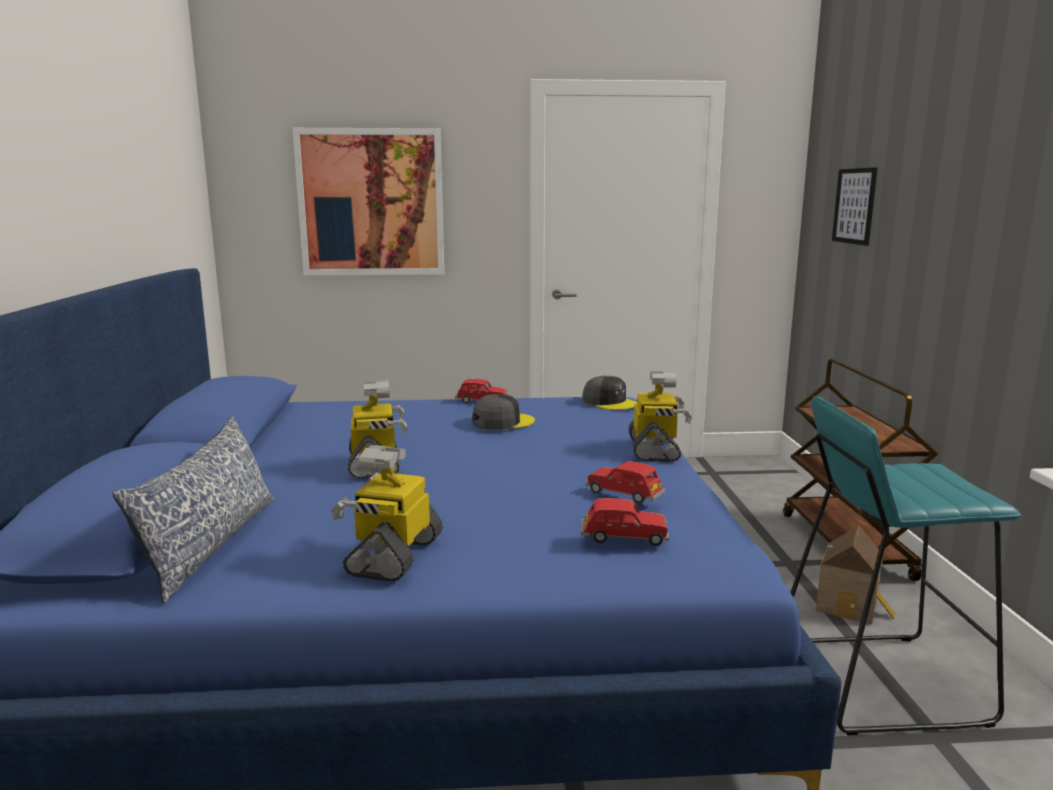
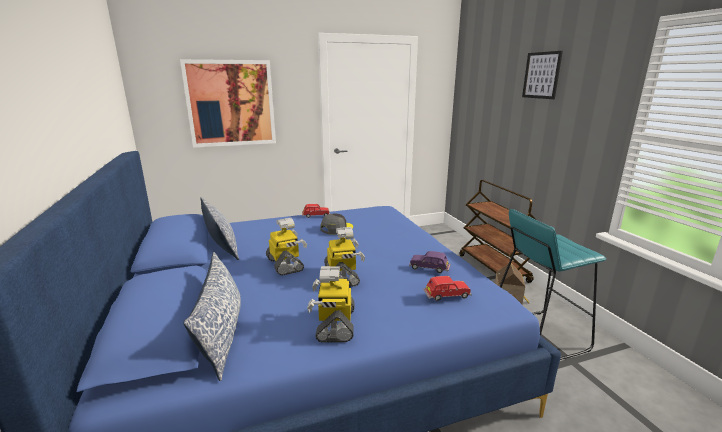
camera: 15 degrees left, 5 degrees up
(296, 428) = (221, 244): none -> pillow
(609, 402) = (382, 210): grey cap -> none
(624, 495) = (429, 268): red toy car -> purple toy car
(655, 450) = (423, 238): toy robot -> toy robot (342, 276)
(854, 206) = (487, 103): picture -> picture (541, 75)

